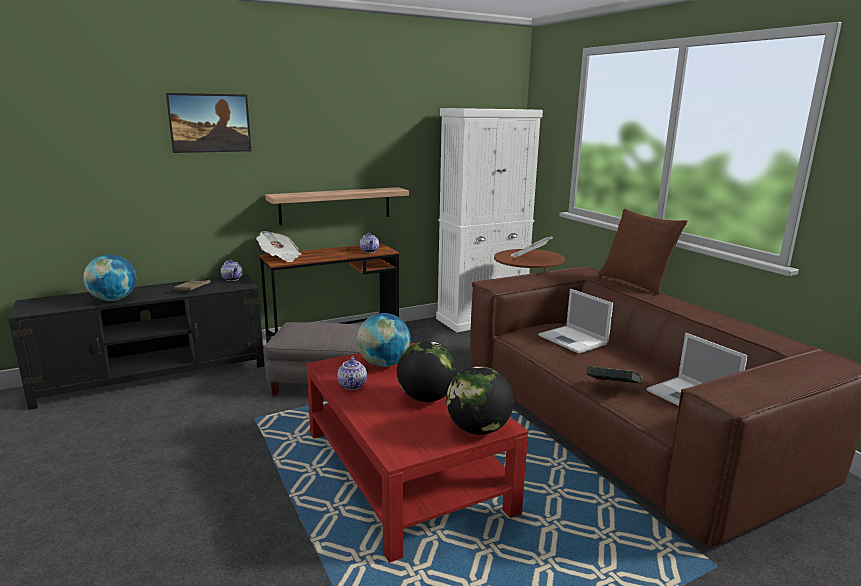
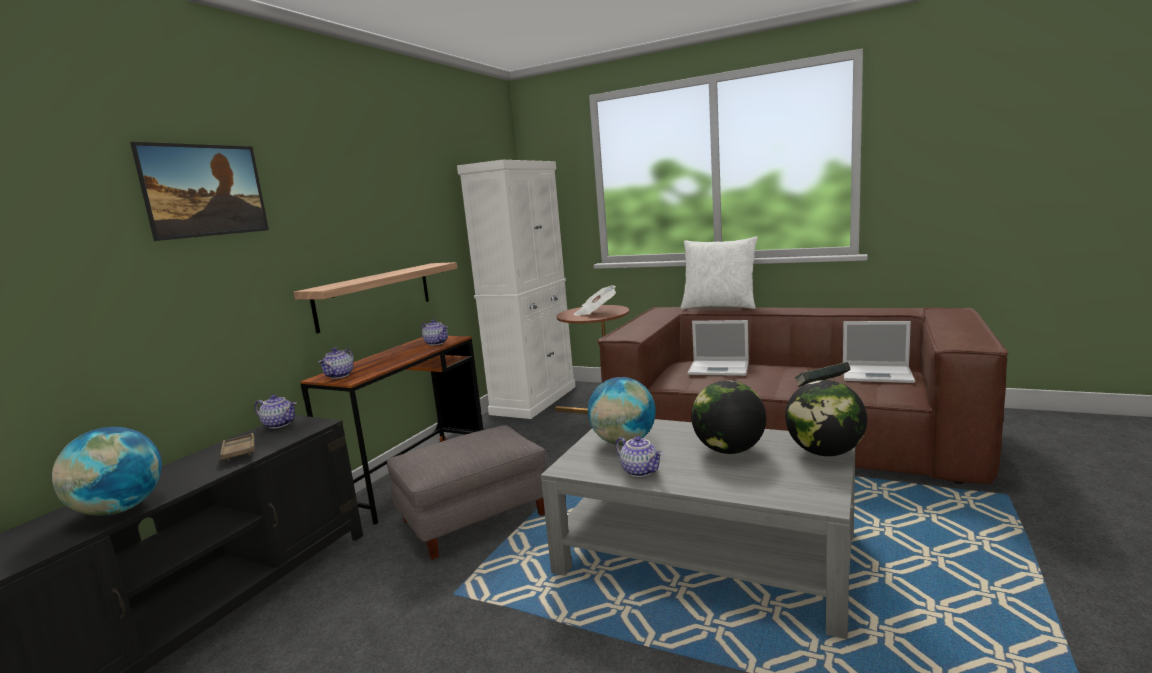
camera: 35 degrees left, 5 degrees down
(280, 257) = (340, 376): newspaper -> teapot
(406, 470) = (706, 553): red coffee table -> grey coffee table
(635, 283) = (719, 307): brown pillow -> white pillow

